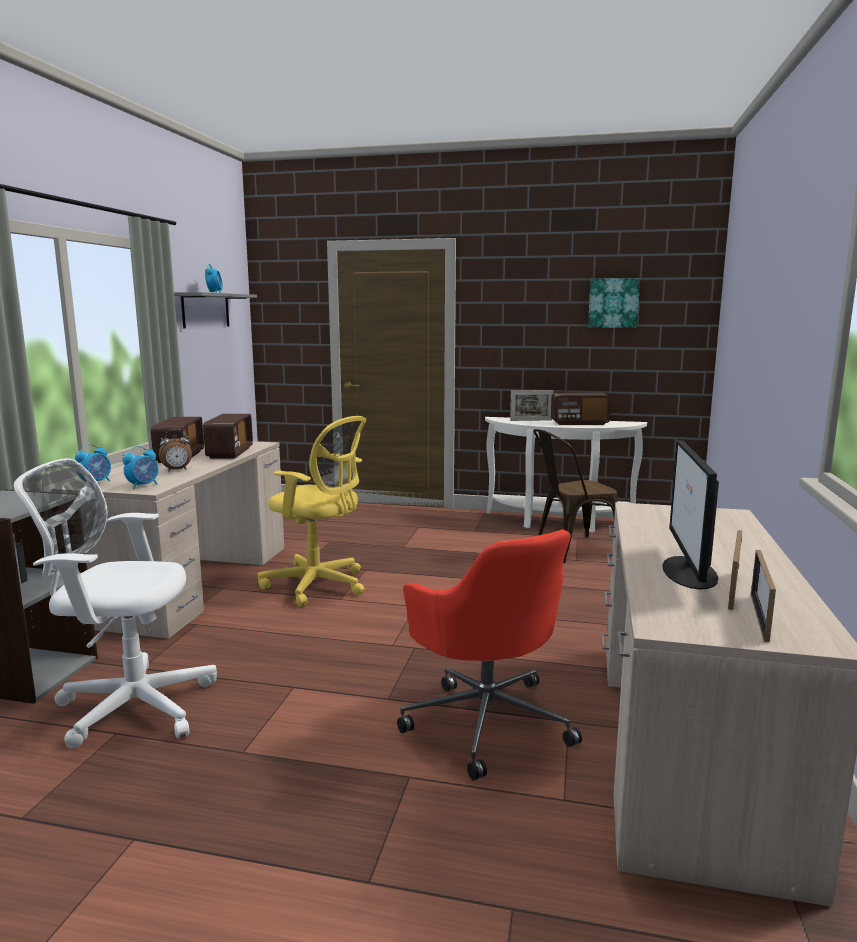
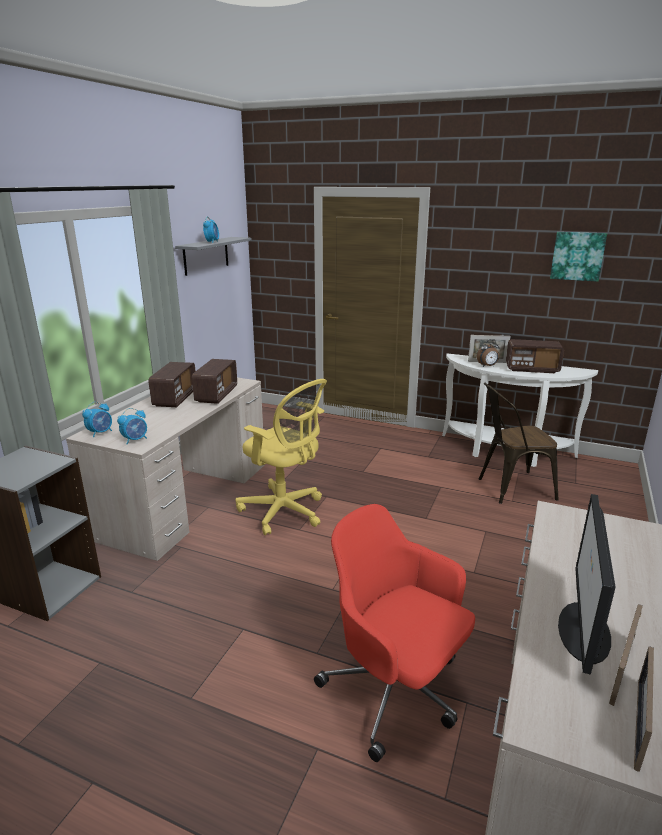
camera: 10 degrees right, 10 degrees up
(130, 705) = (115, 633): white office chair -> none
(177, 470) = (168, 418): alarm clock -> alarm clock (487, 366)
(486, 720) = (395, 690): red office chair -> red office chair turned 150 degrees clockwise

